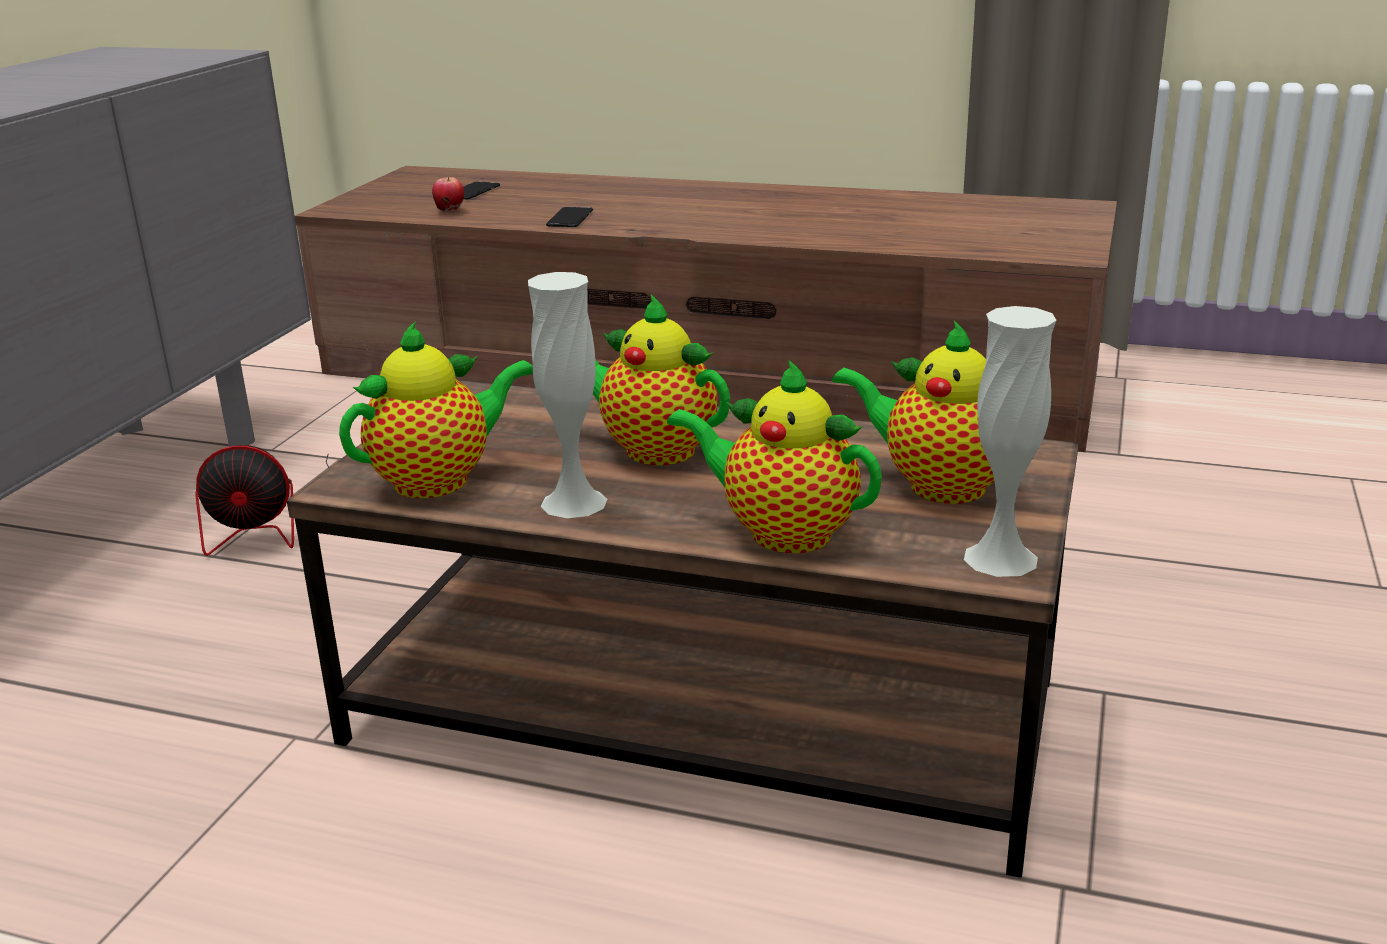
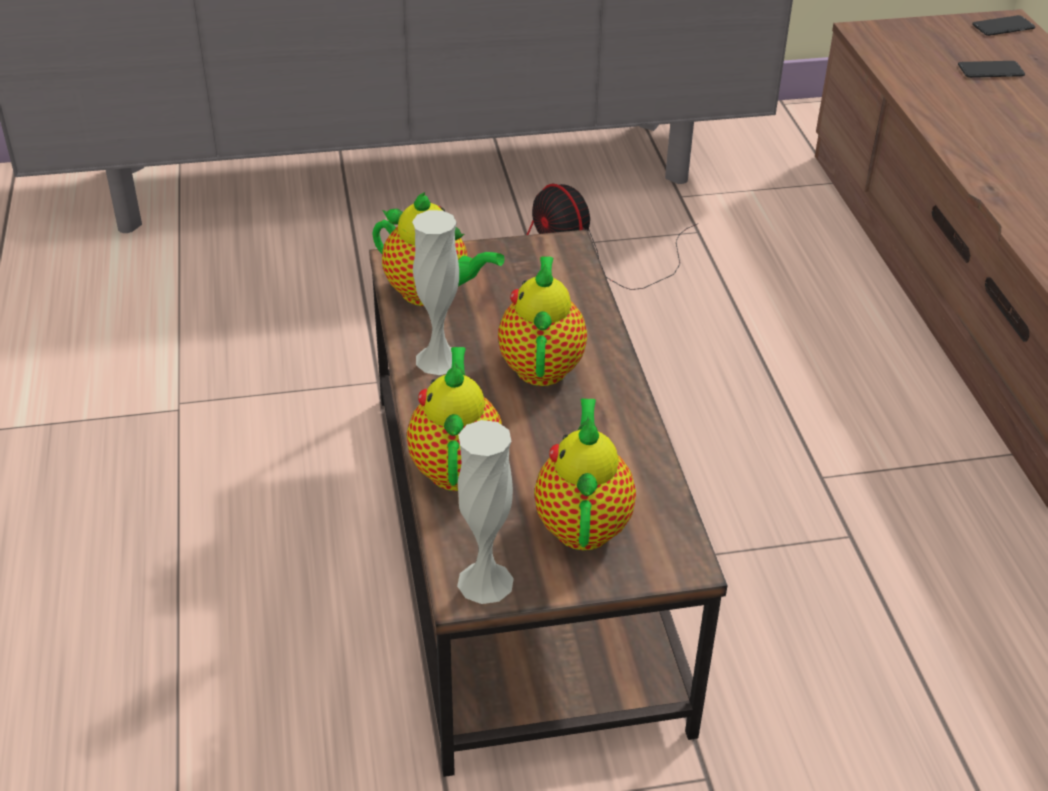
camera: 60 degrees right, 15 degrees up
(450, 211) = (926, 82): apple -> none
(570, 218) = (980, 146): phone -> phone (1003, 27)

